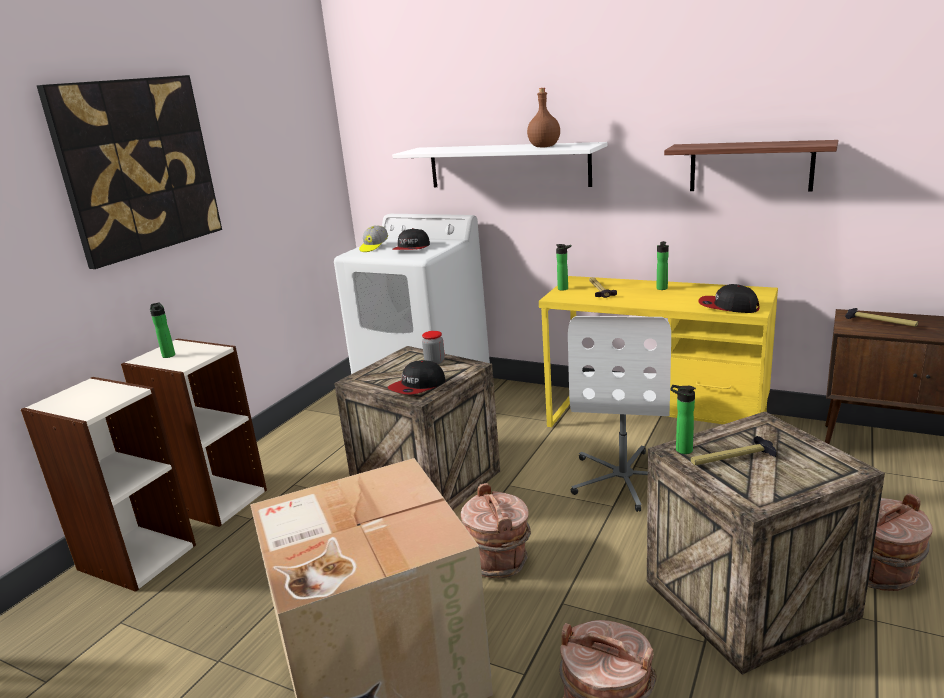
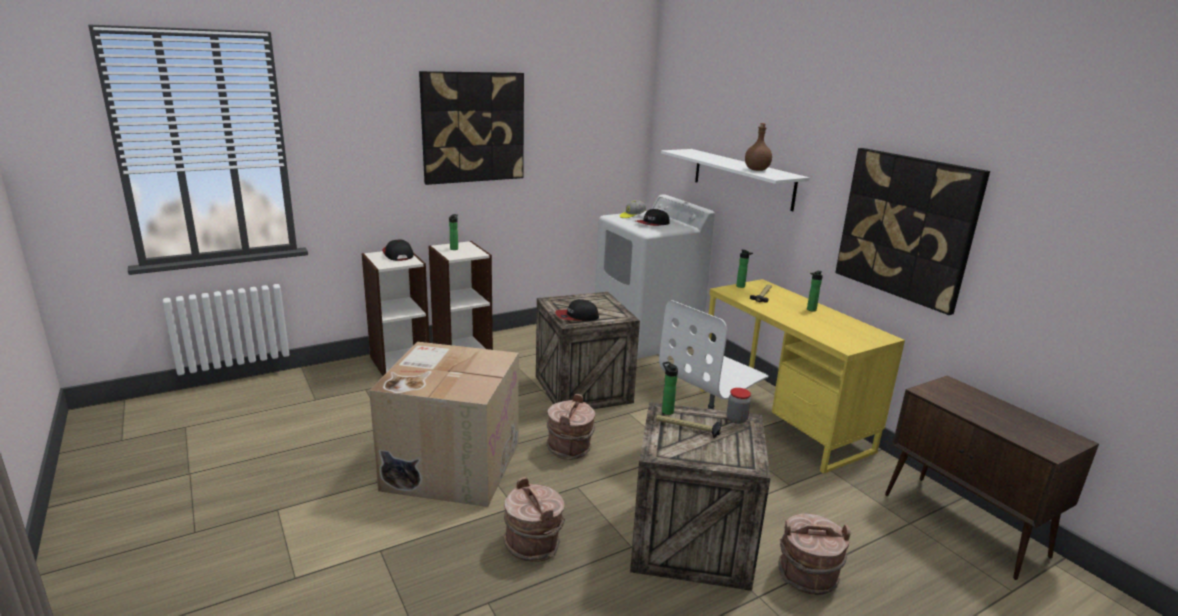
camera: 30 degrees right, 0 degrees up
(434, 361) = (608, 306): jar -> jar (736, 419)
(728, 307) = (833, 338): cap -> cap (397, 254)
(750, 166) = (906, 227): shelf -> picture
(881, 322) = (963, 397): hammer -> none

